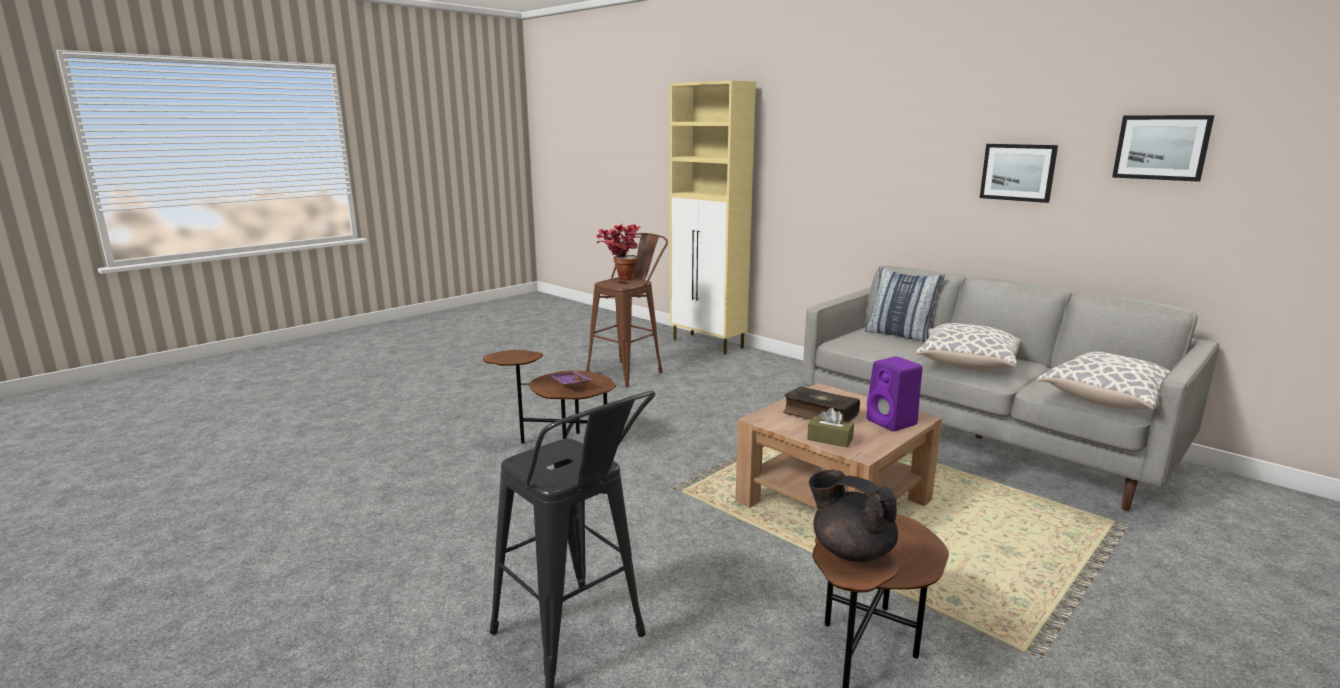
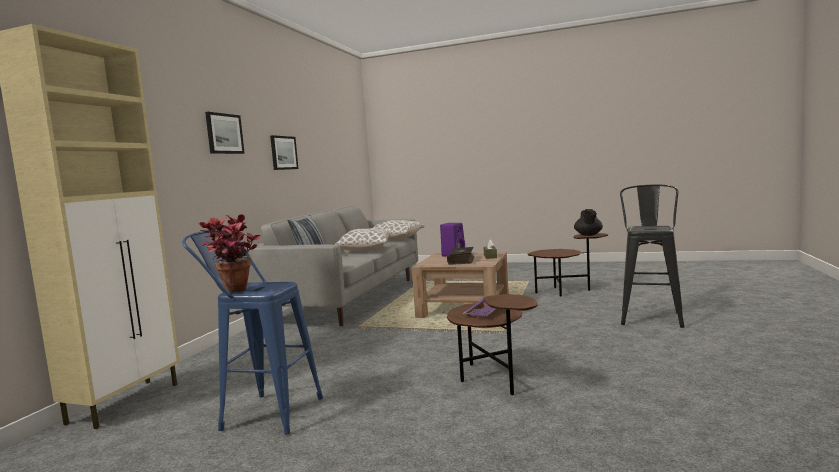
camera: 115 degrees left, 10 degrees down
(630, 372) = (263, 413): brown stool -> blue stool
(1161, 147) = (317, 138): picture -> picture (224, 133)

